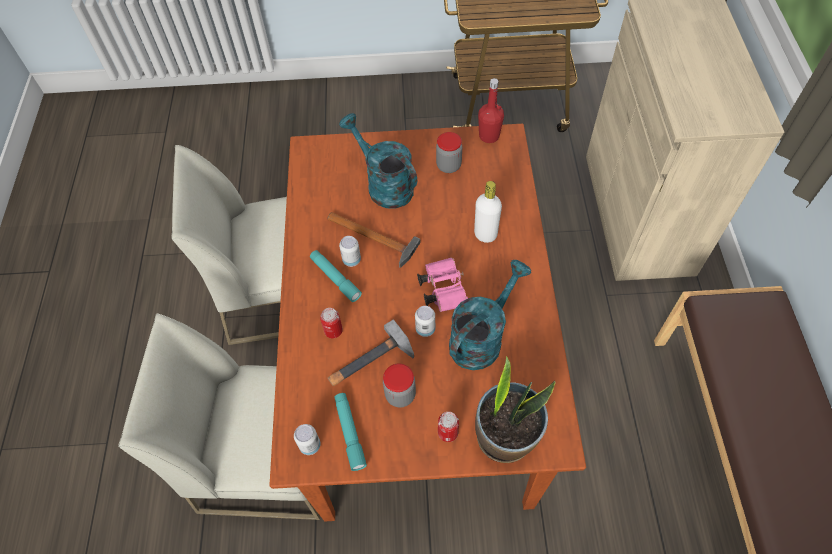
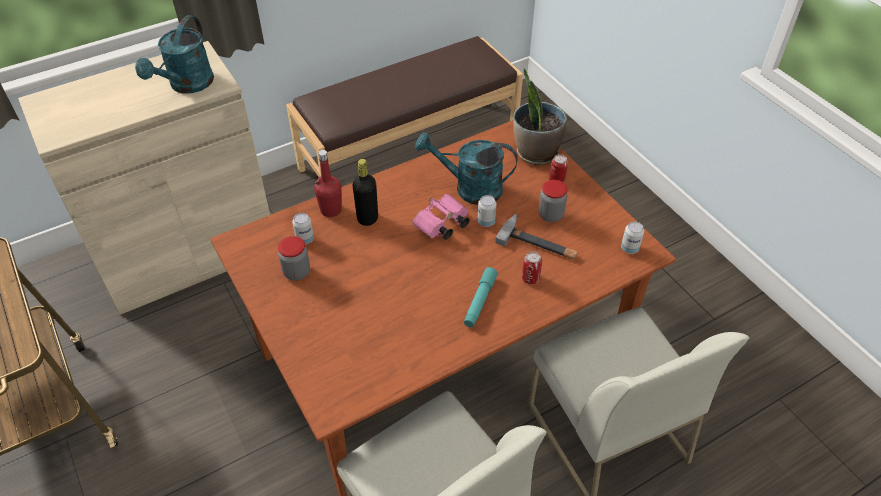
camera: 120 degrees left, 10 degrees down
(350, 433) = (601, 230): turquoise flashlight -> none
(351, 260) = (453, 298): can -> can (305, 239)
(375, 239) = (418, 292): hammer -> none
(384, 185) = (348, 313): turquoise watering can -> turquoise watering can (187, 85)
(485, 234) = (367, 218): white bottle -> black bottle
(489, 136) = (240, 256): red bottle -> red bottle (331, 210)

